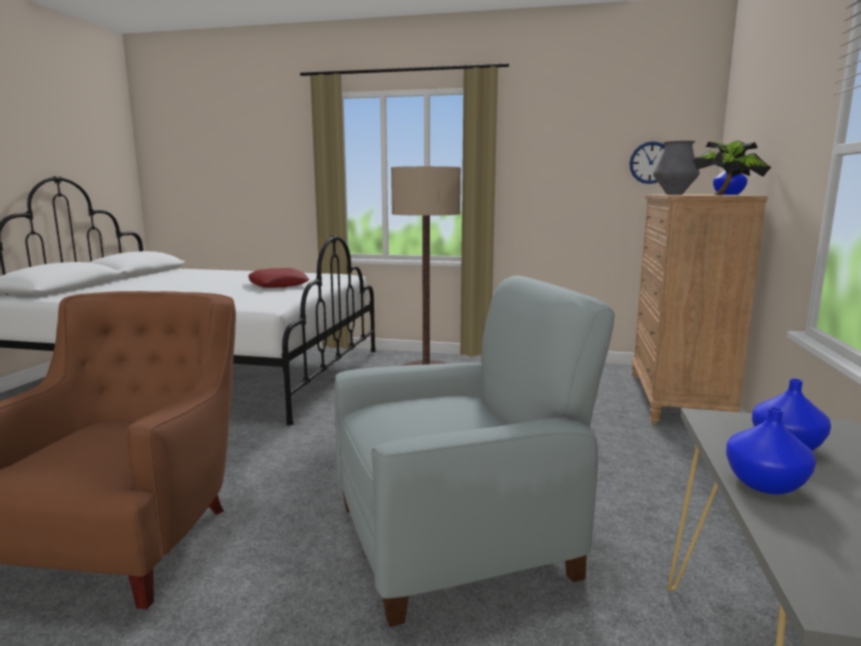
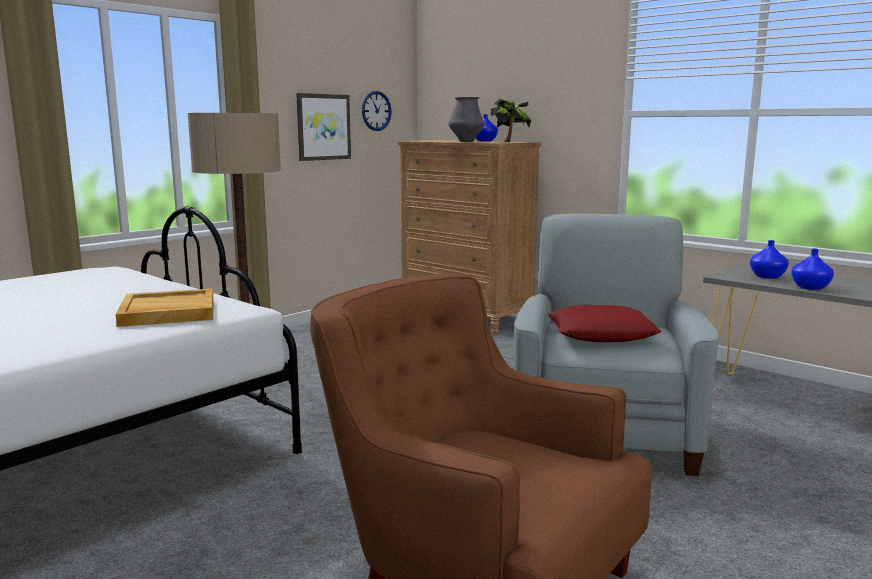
camera: 60 degrees left, 0 degrees up
(246, 299) = (167, 312): none -> beige tray
(278, 285) = (93, 294): red pillow -> red pillow (601, 334)
(576, 180) = (323, 127): none -> picture

